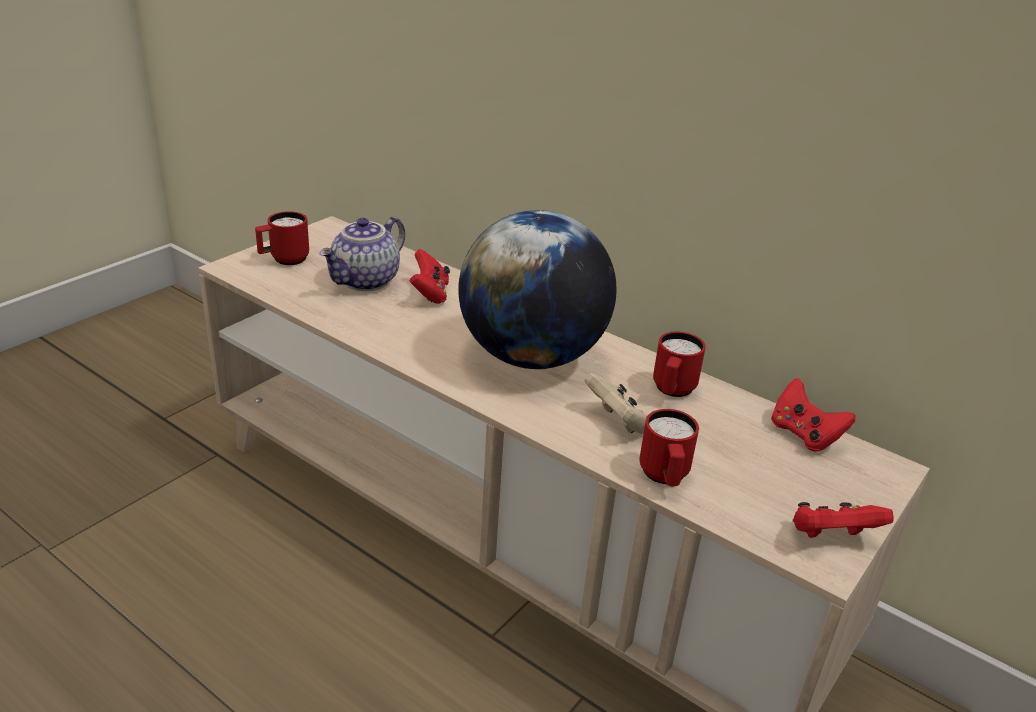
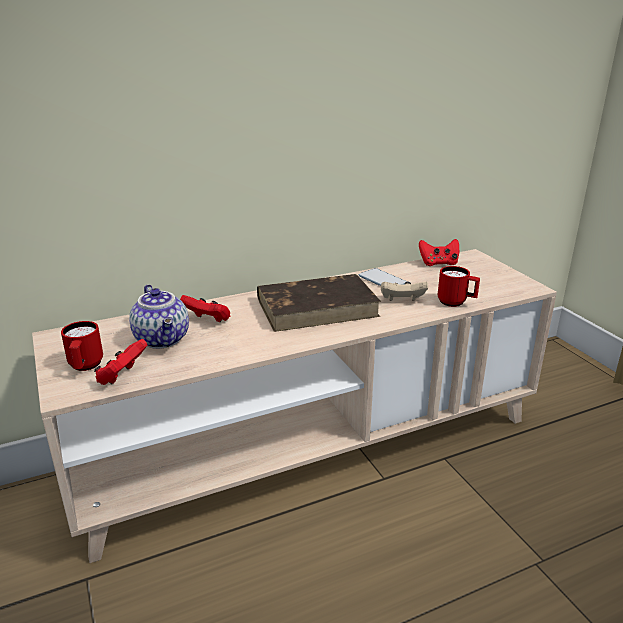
camera: 60 degrees left, 5 degrees down
(531, 357) = (318, 307): globe -> brown book
(672, 391) = (382, 280): red mug -> phone
(831, 537) = (516, 281): red game controller -> red game controller (122, 376)

